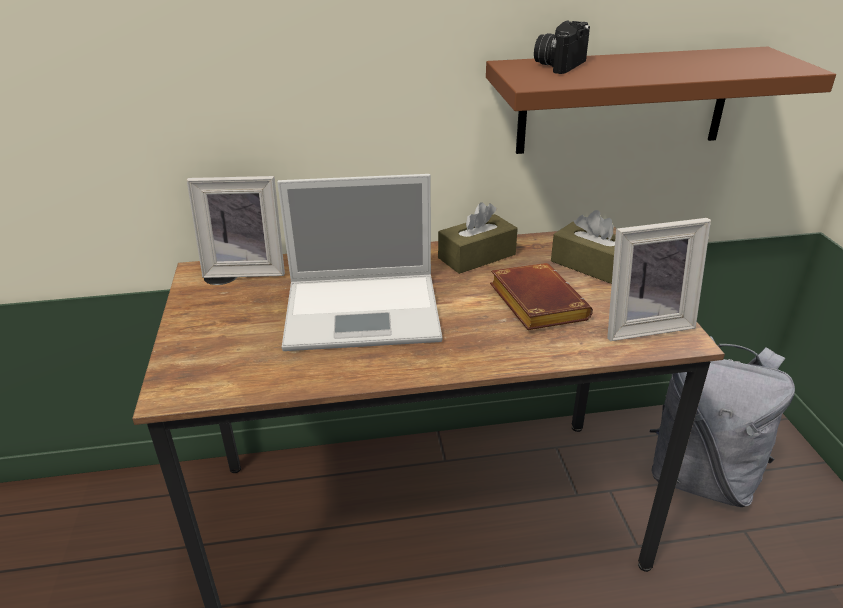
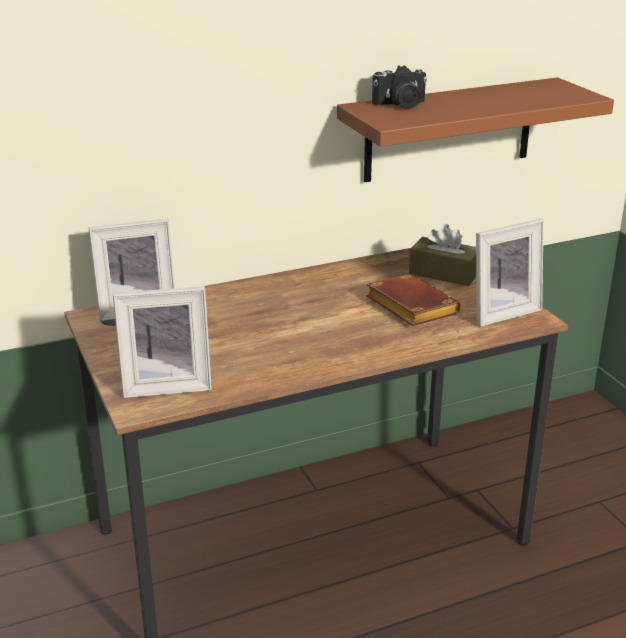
camera: 15 degrees left, 5 degrees down
(220, 367) = (167, 384): none -> picture frame
(365, 311) = (268, 329): laptop -> none
(477, 256) = (343, 276): brown tissue box -> none
(559, 65) = (400, 105): camera -> camera turned 120 degrees counterclockwise
(700, 477) = (553, 466): grey backpack -> none

